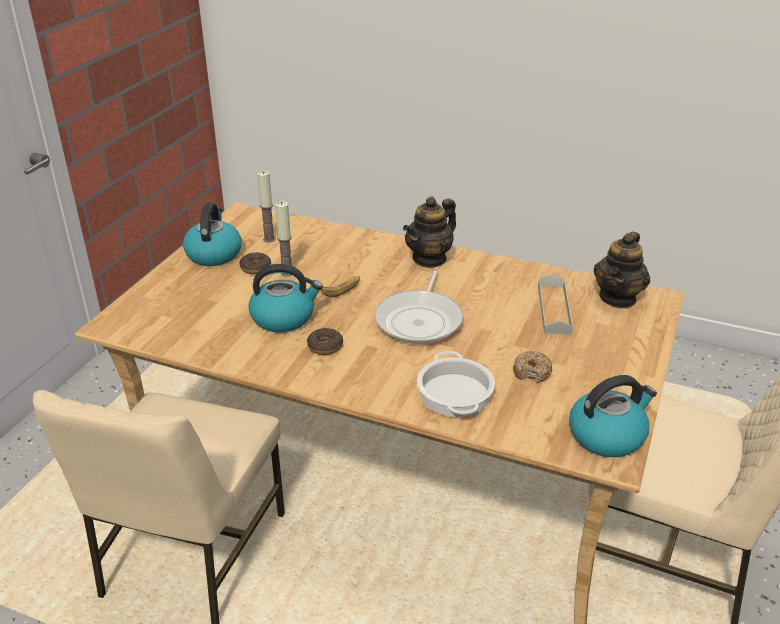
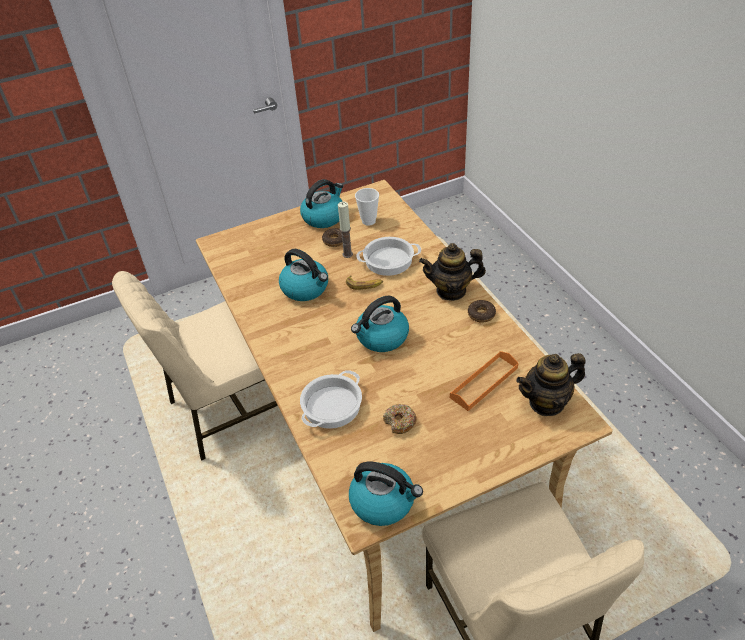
camera: 45 degrees right, 10 degrees up
(269, 239) = (368, 221): candle -> cup
(325, 346) = (303, 323): donut -> donut (481, 314)
(337, 261) = (388, 261): none -> cooking pot
(420, 320) = (381, 337): frying pan -> kettle
(554, 309) = (484, 382): grey tray -> orange tray

